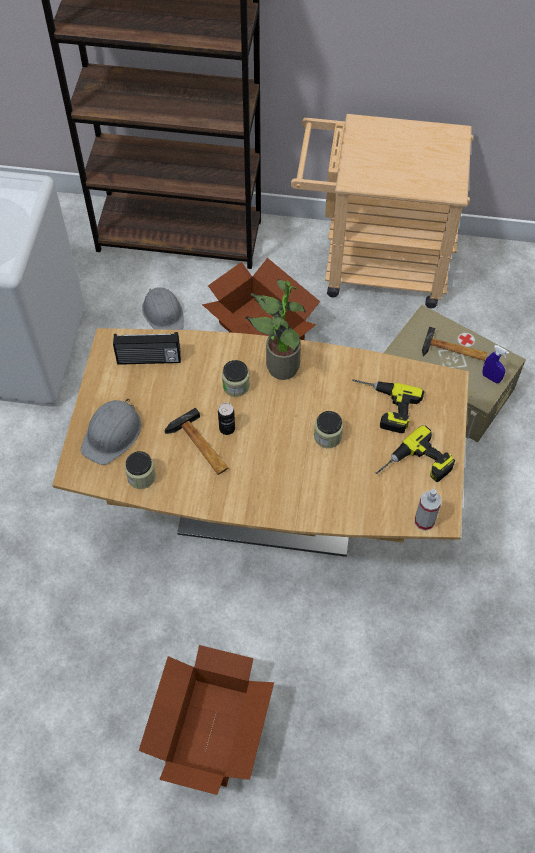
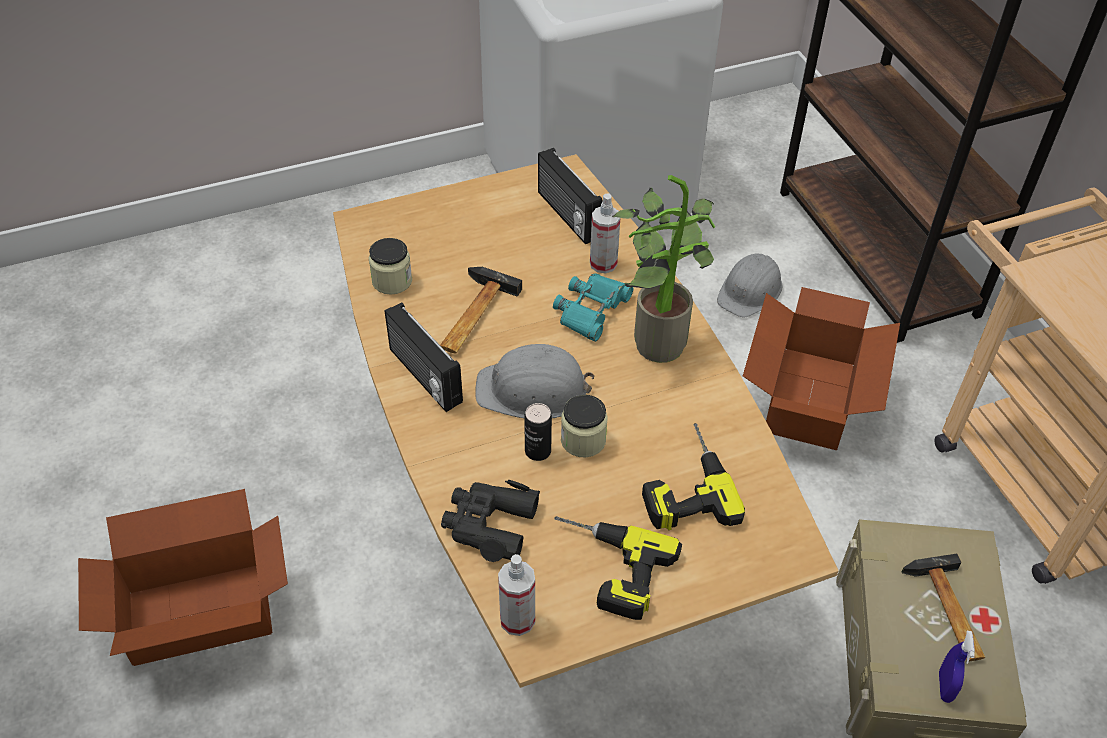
camera: 60 degrees right, 10 degrees down
(112, 434) = (436, 230): grey hard hat -> grey hard hat (533, 390)
(202, 362) = (603, 263): none -> spray bottle
(227, 428) = (519, 329): can -> can (538, 451)
(232, 493) = (423, 376): none -> radio
(236, 386) = (591, 310): jar -> turquoise binoculars
(358, 507) = (489, 525): none -> black binoculars

